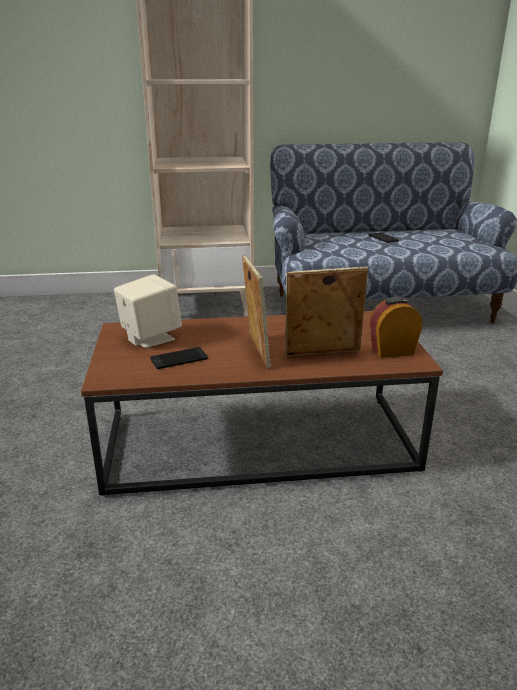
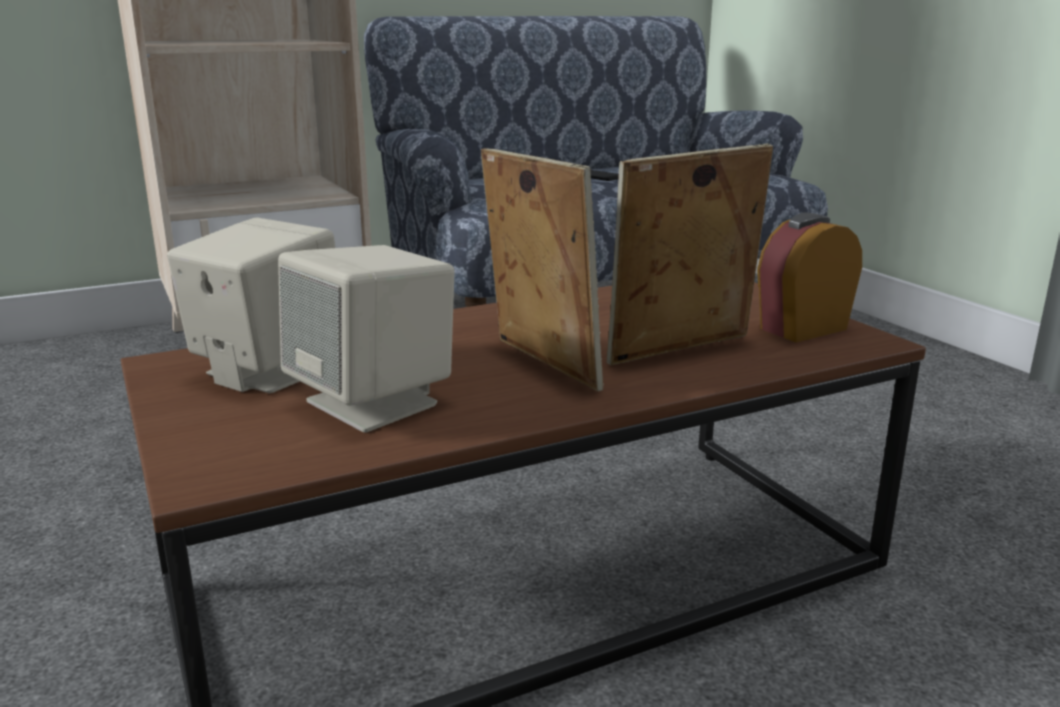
camera: 20 degrees left, 5 degrees down
(179, 359) = (374, 403): phone -> beige speaker

